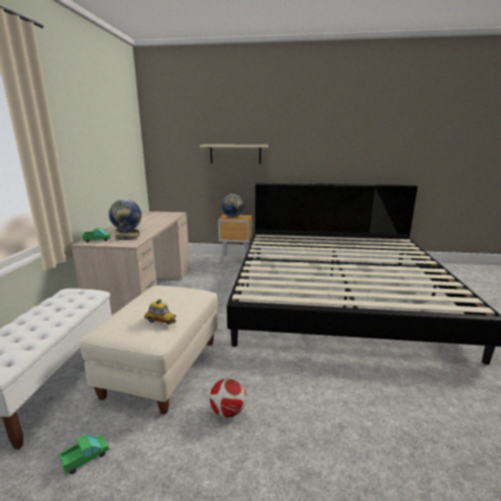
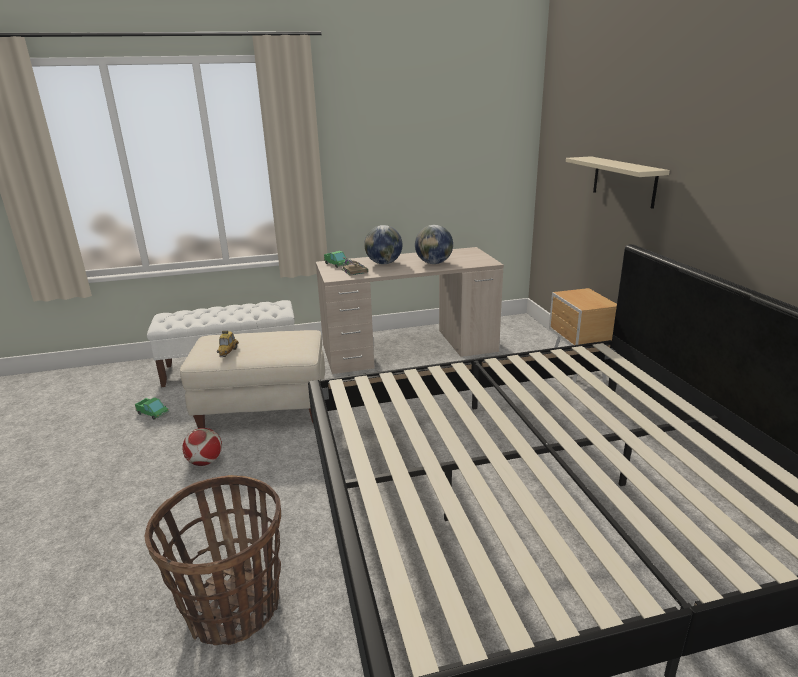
camera: 70 degrees right, 5 degrees up
(233, 216) = (585, 296): globe -> globe (434, 263)
(407, 405) = (233, 608): none -> basket

